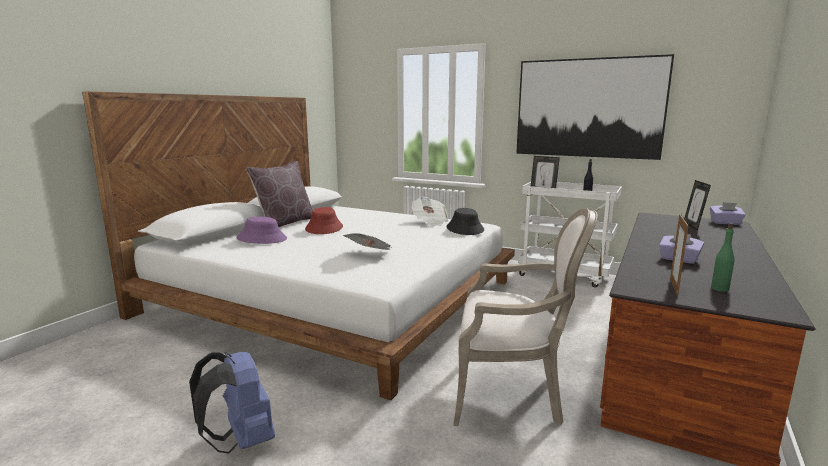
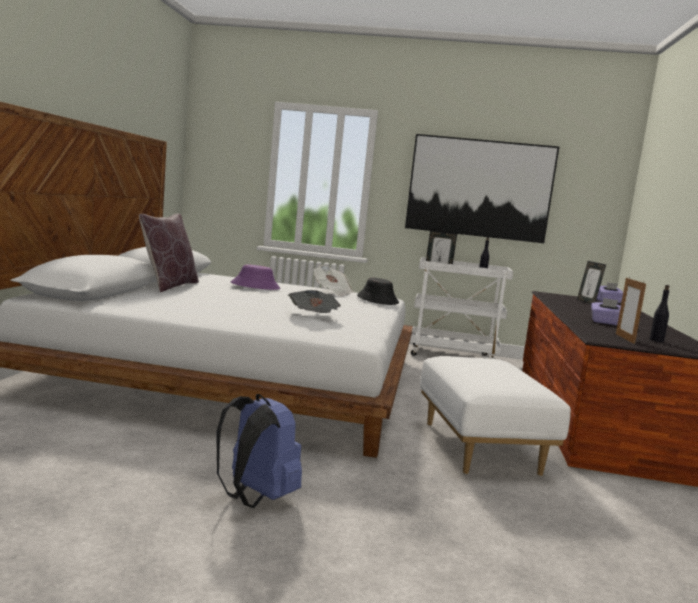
camera: 20 degrees left, 5 degrees down
(262, 238) = (167, 298): purple hat -> purple hat (255, 286)
(324, 228) = (226, 292): red hat -> none
(512, 394) = (481, 448): armchair -> white ottoman
(720, 289) = (656, 340): green bottle -> black bottle

